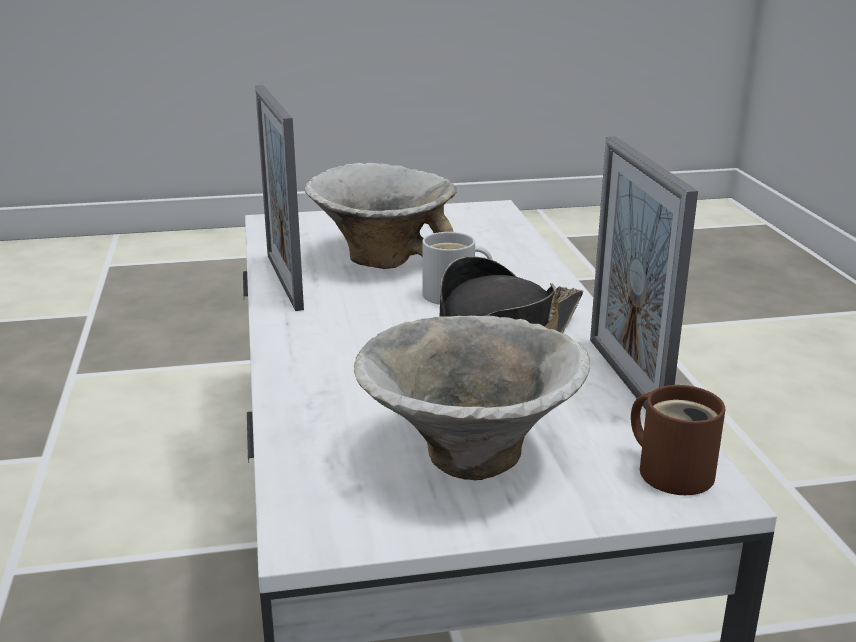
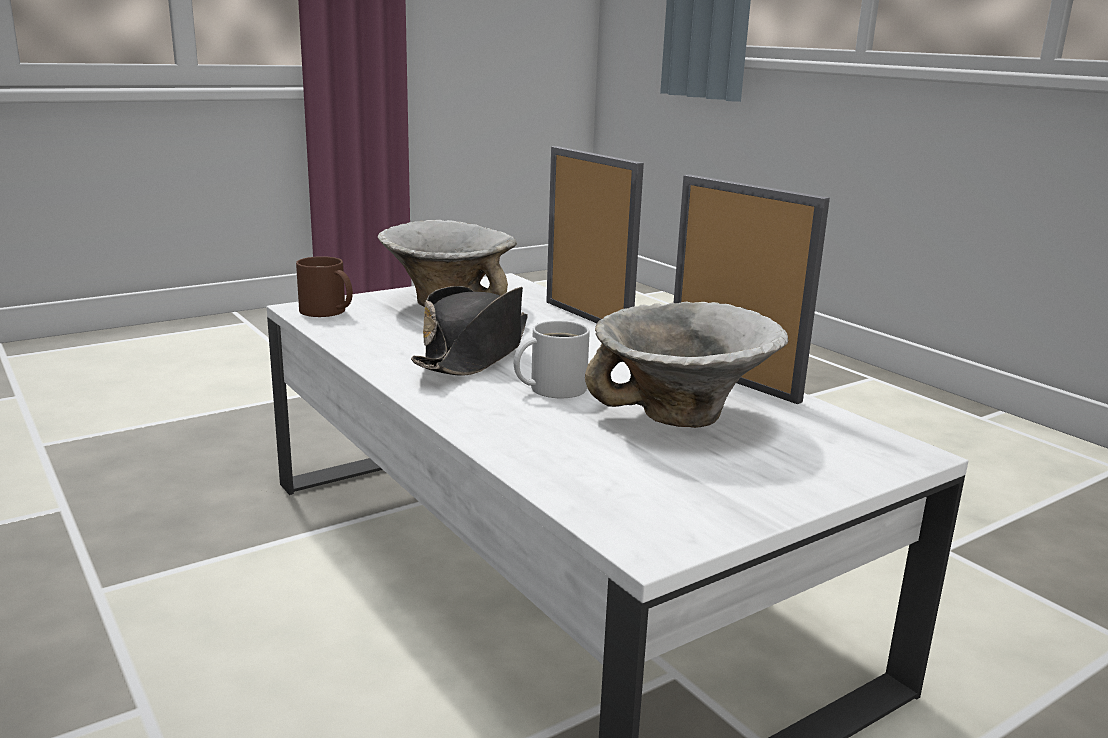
camera: 155 degrees right, 5 degrees down
(626, 379) = (358, 346): picture frame -> picture frame (587, 317)

